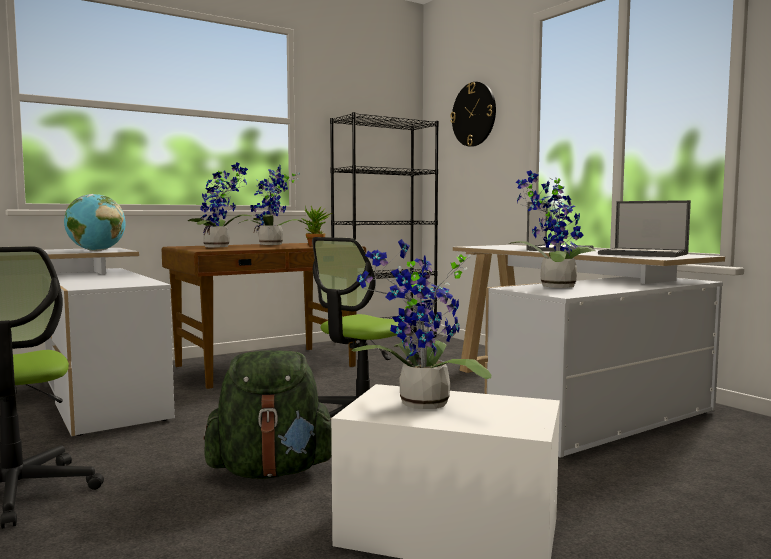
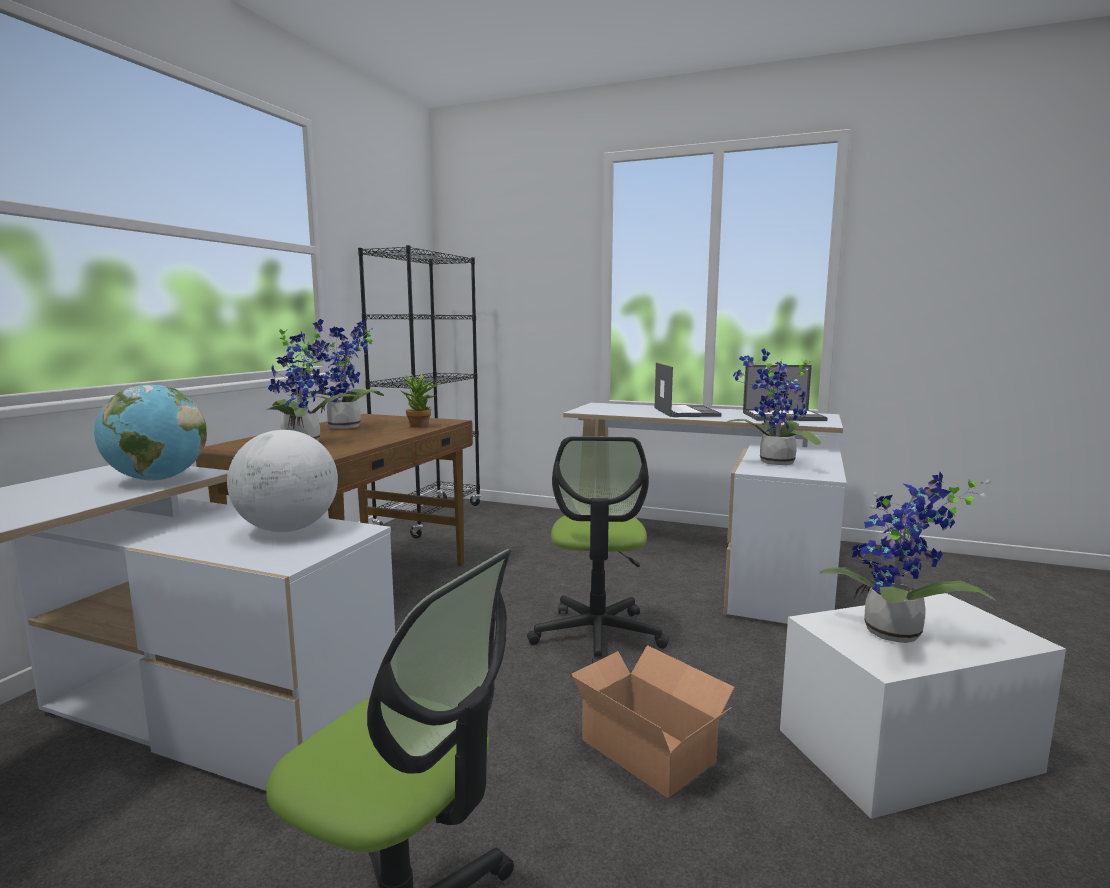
camera: 35 degrees left, 5 degrees up
(125, 280) = (288, 529): none -> globe
(271, 471) = (648, 747): green backpack -> cardboard box
(474, 114) = (518, 253): wall clock -> none

